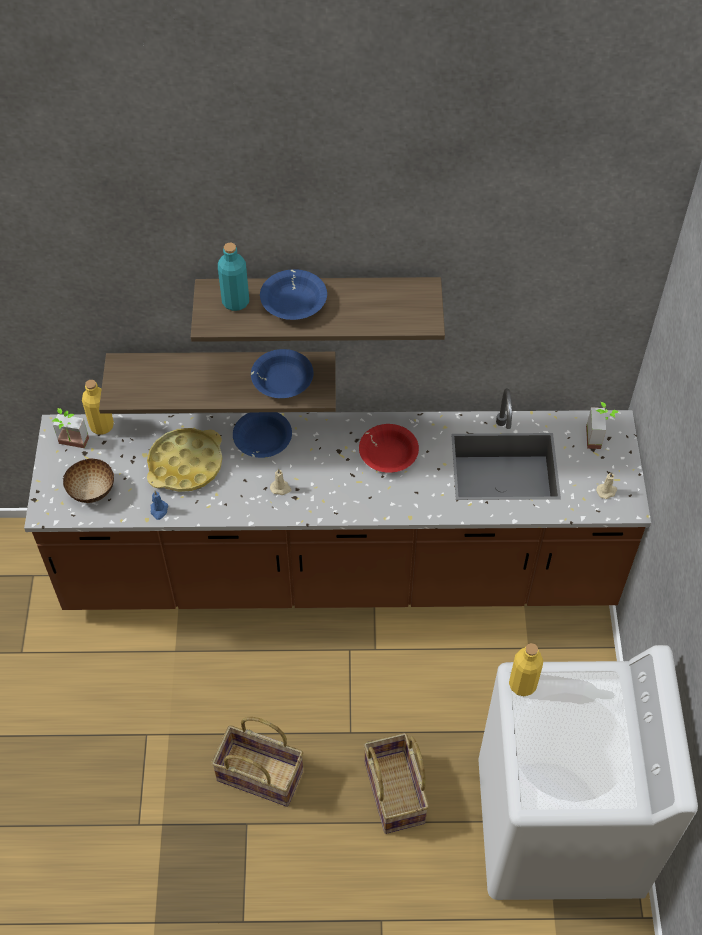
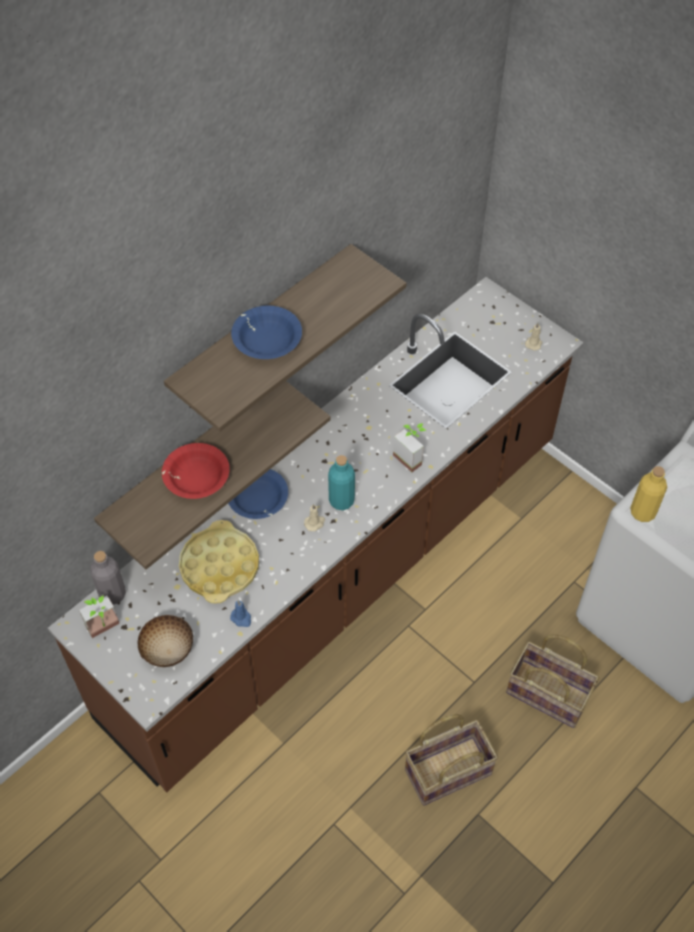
camera: 45 degrees left, 0 degrees up
(102, 426) = (112, 594): yellow bottle -> grey bottle
(235, 302) = (220, 373): turquoise bottle -> turquoise bottle (341, 500)
(282, 380) = (266, 427): blue bowl -> none
(388, 454) = (362, 434): red bowl -> red bowl (196, 477)
(599, 438) = (487, 311): potted plant -> potted plant (411, 457)

